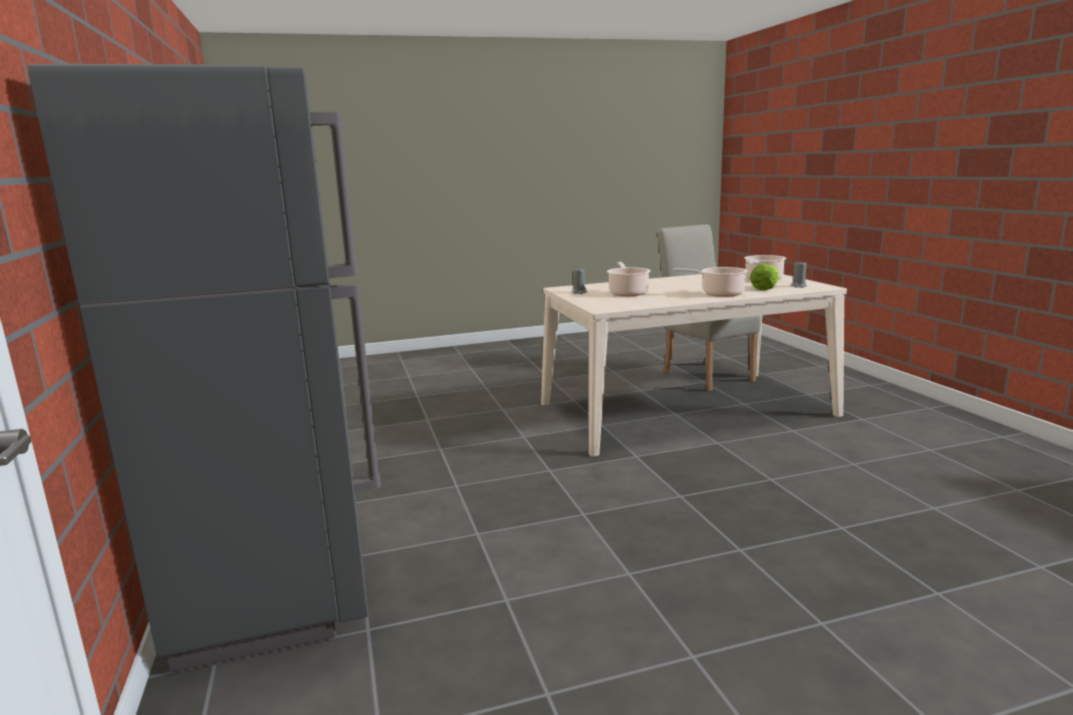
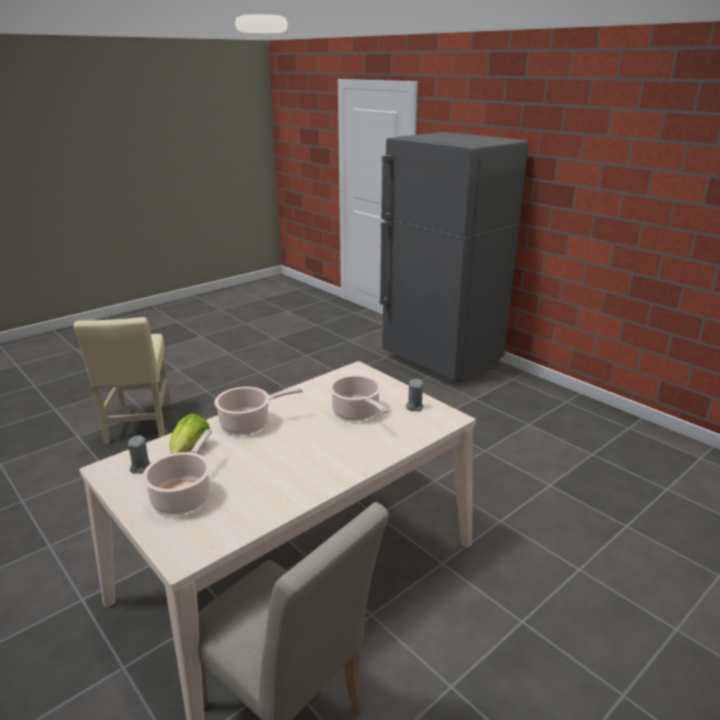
camera: 155 degrees right, 10 degrees up
(929, 566) = (140, 425): none -> beige chair

